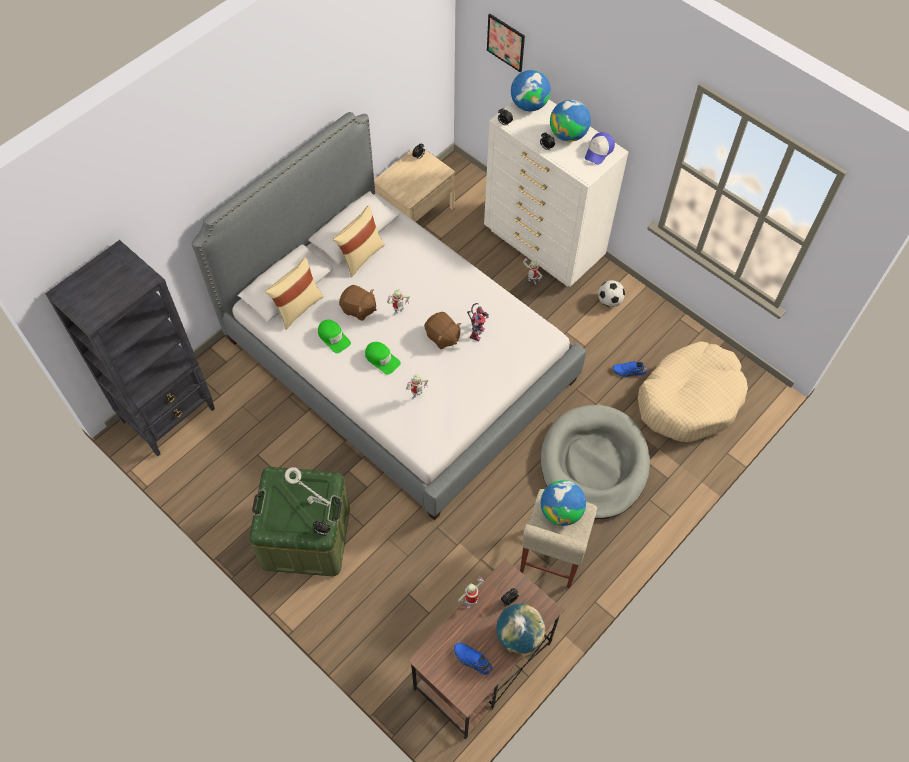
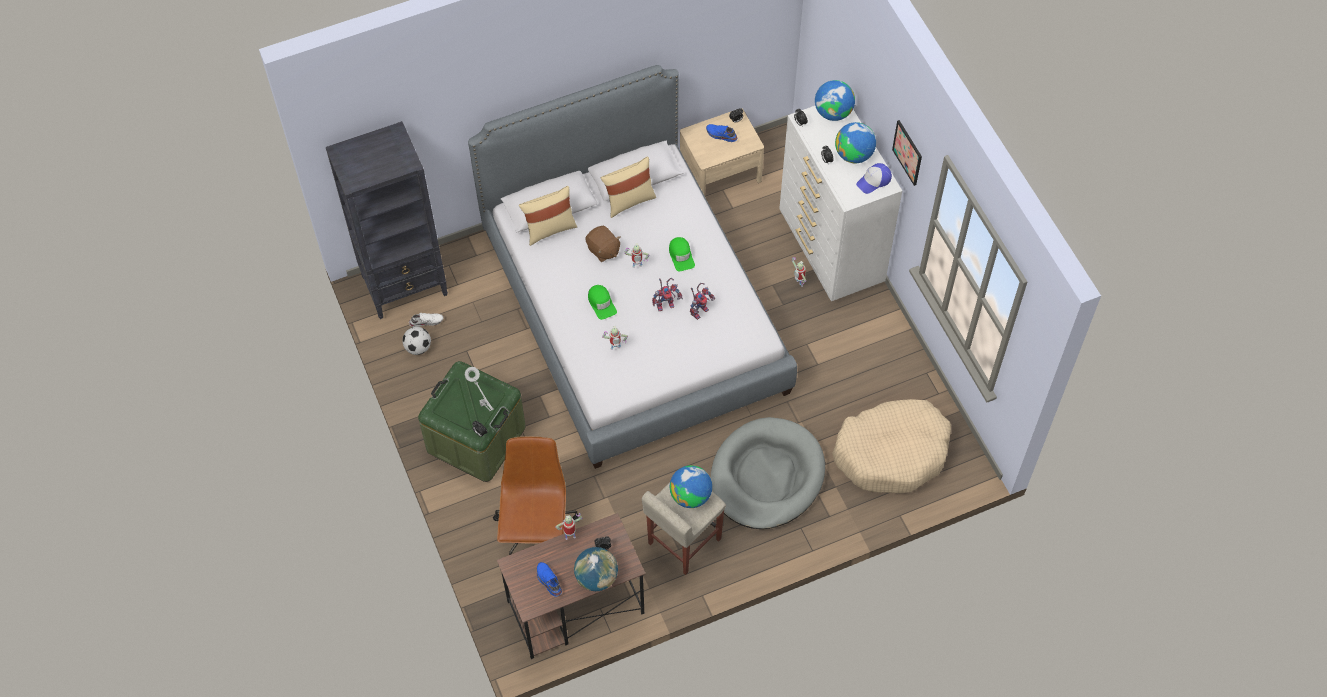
camera: 25 degrees right, 0 degrees up
(205, 441) = (426, 321): none -> white shoe
(333, 337) = (568, 268): green cap -> green cap (681, 256)
(408, 604) = (537, 531): none -> brown office chair
(442, 337) = (666, 303): brown plush toy -> toy robot
(506, 42) = (832, 45): picture -> picture (907, 152)
(609, 301) = (866, 329): football -> football (418, 347)
(628, 372) = (847, 404): blue shoe -> blue shoe (721, 135)

